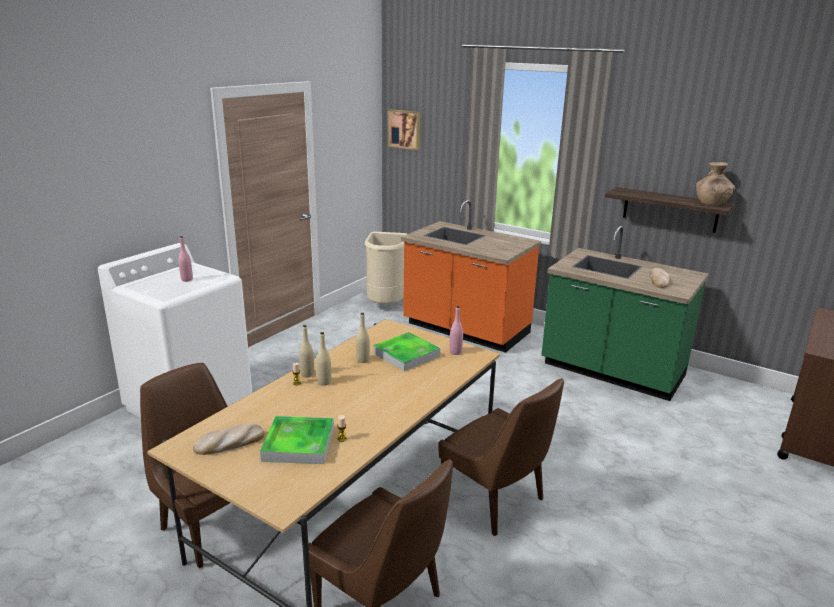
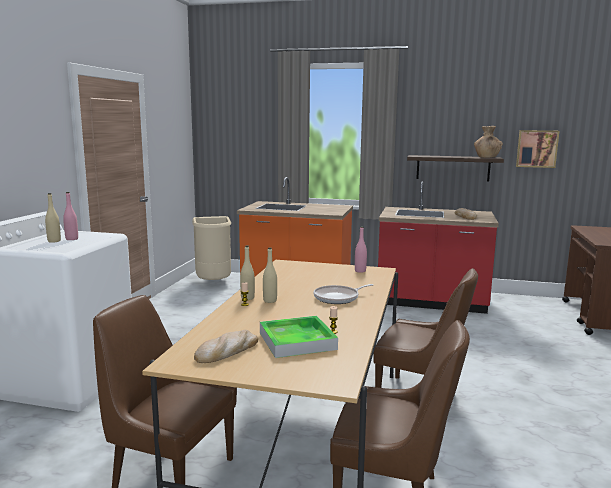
camera: 20 degrees left, 10 degrees down
(363, 360) = (287, 284): beige bottle -> beige bottle (54, 241)
(392, 391) = (338, 298): none -> frying pan
(404, 129) = (215, 126): picture -> picture (536, 148)
(406, 355) = (321, 277): tray -> none
(612, 371) = (431, 302): green counter -> red counter

